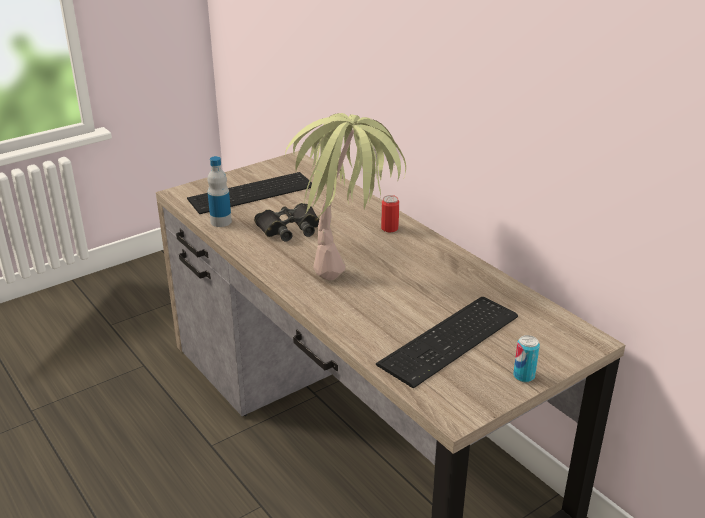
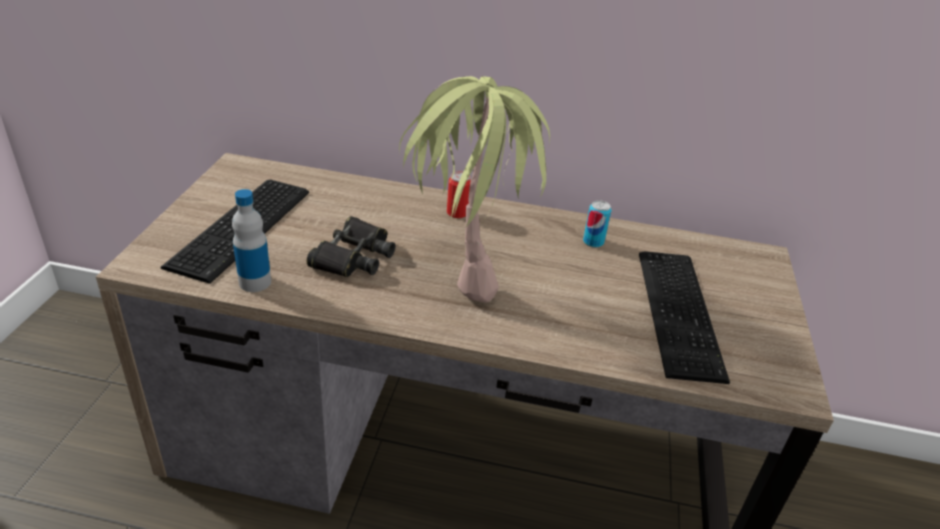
camera: 45 degrees left, 5 degrees up
(524, 376) = (777, 317): can -> can (593, 242)

